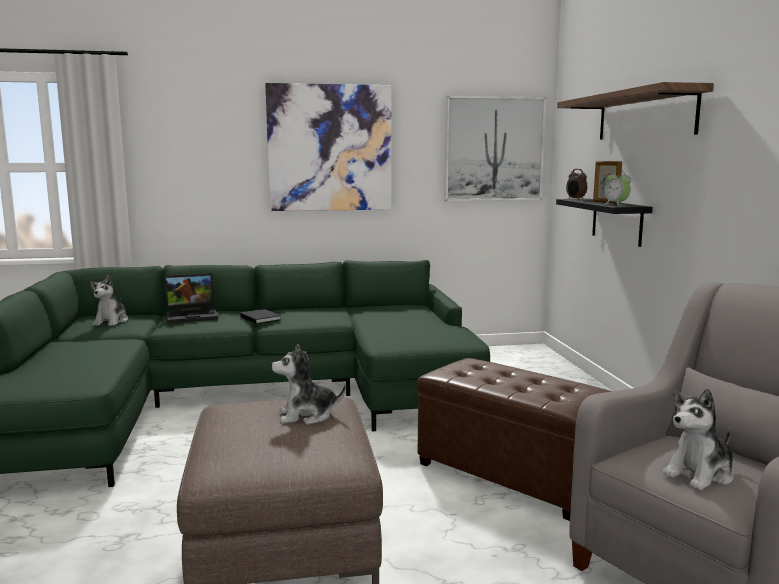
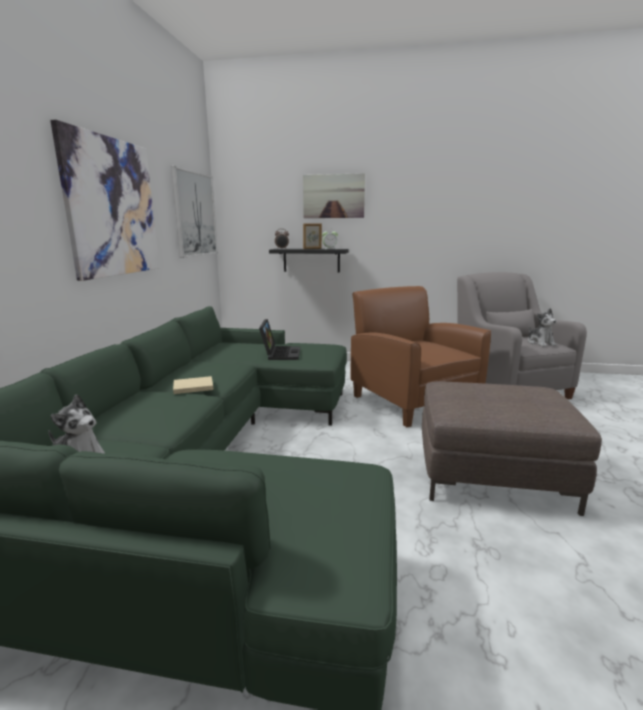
camera: 70 degrees left, 5 degrees up
(193, 315) = (134, 413): laptop -> laptop (280, 353)
(260, 318) = (192, 387): black book -> beige book
(307, 416) = (479, 390): plush toy -> none
(512, 474) = (413, 400): brown ottoman -> brown armchair
(644, 115) = (333, 196): shelf -> picture

